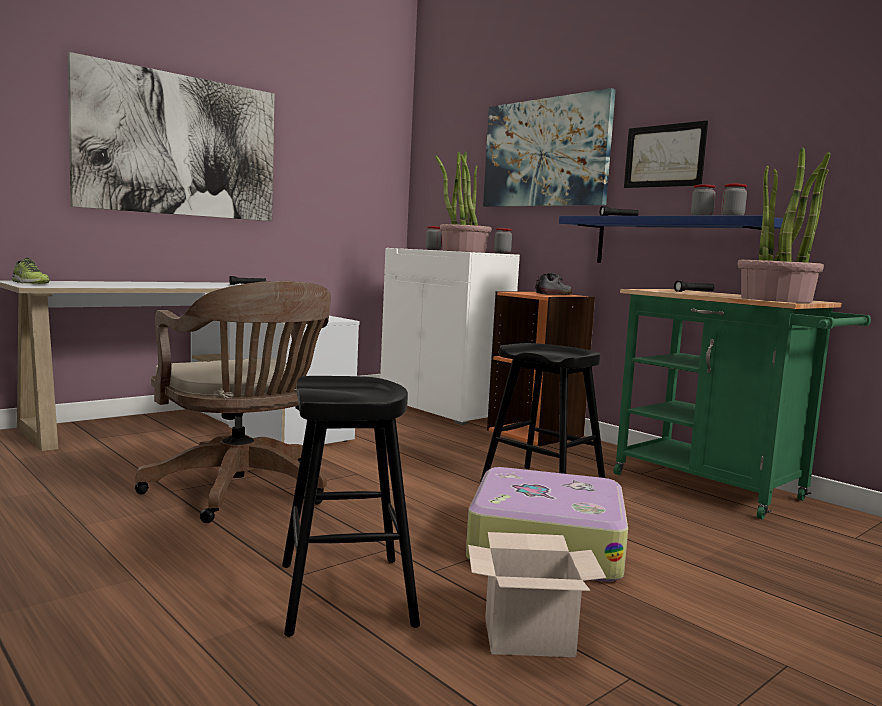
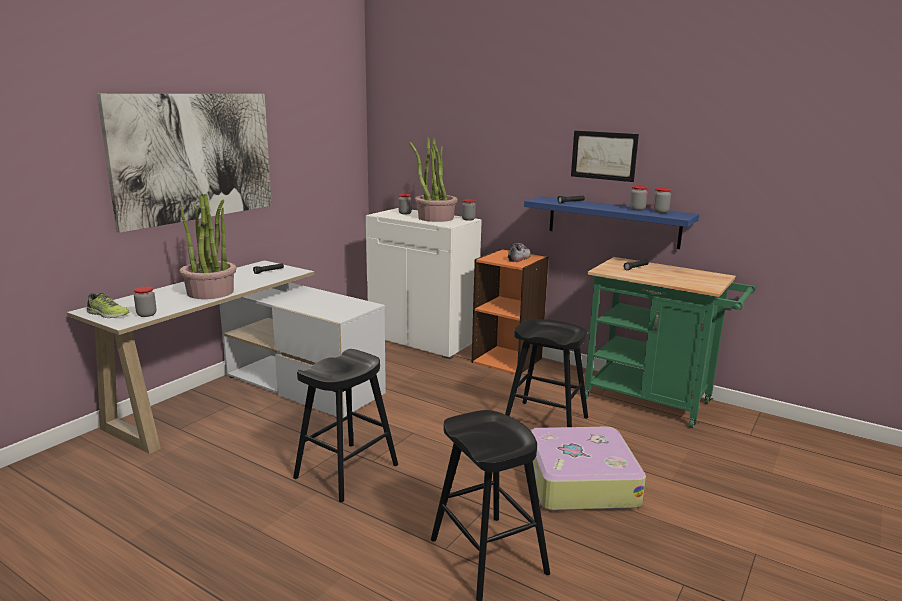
camera: 15 degrees left, 10 degrees up
(67, 285) = (146, 314): none -> jar
(242, 492) = (347, 471): brown office chair -> black stool
(530, 636) = (615, 565): cardboard box -> none
(545, 153) = (500, 139): picture -> none
(776, 300) = (700, 283): potted plant -> potted plant (210, 292)

